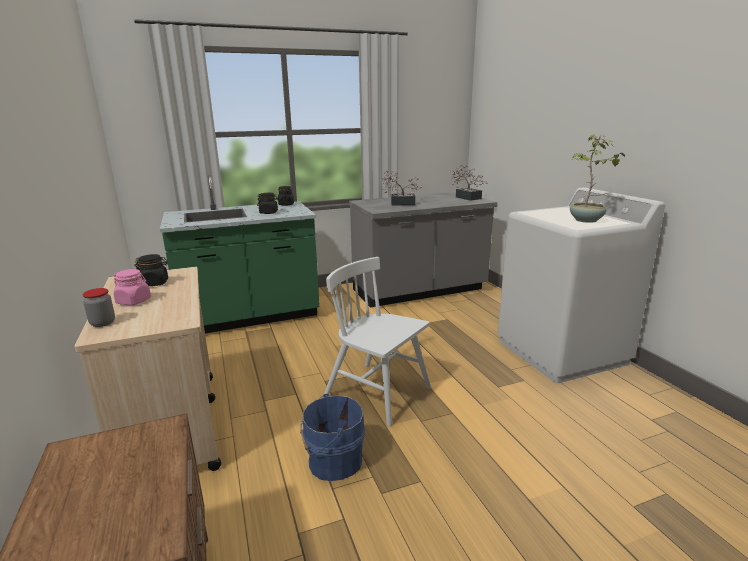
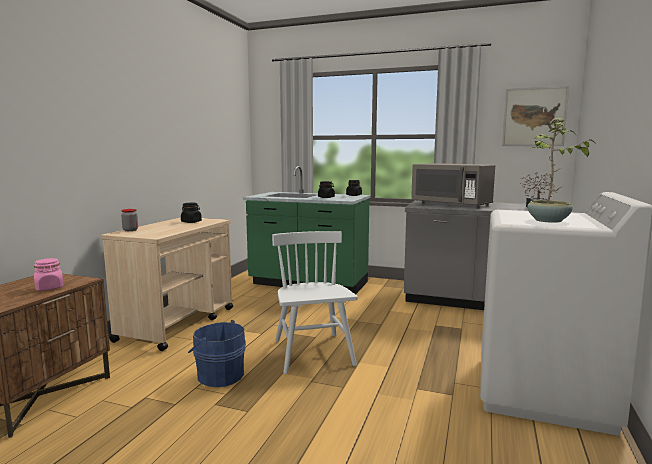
camera: 40 degrees right, 10 degrees down
(134, 301) = (163, 226): pink jar -> pink jar (49, 288)
(399, 203) = (451, 204): potted plant -> grey microwave
(440, 110) = (534, 117): none -> picture

